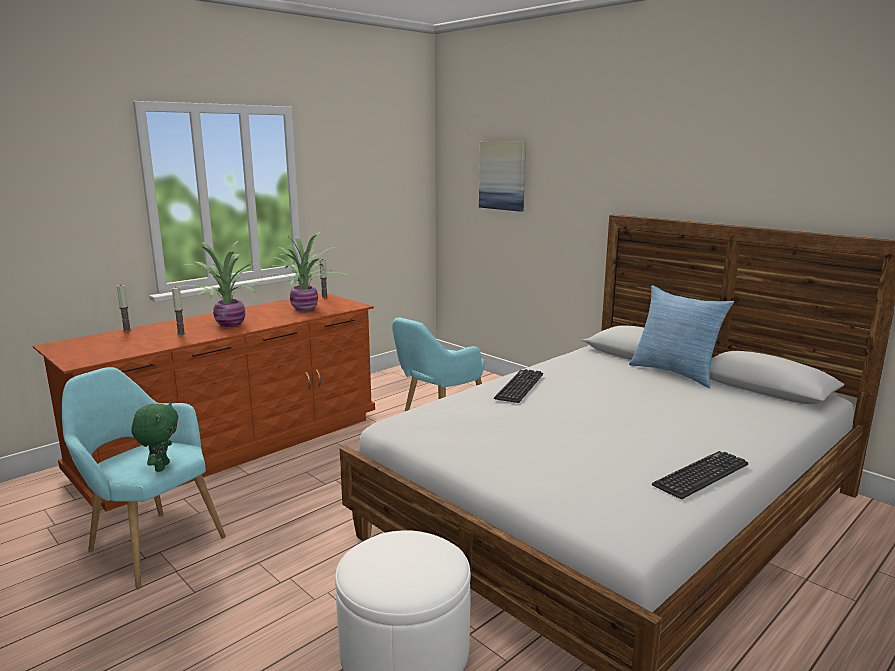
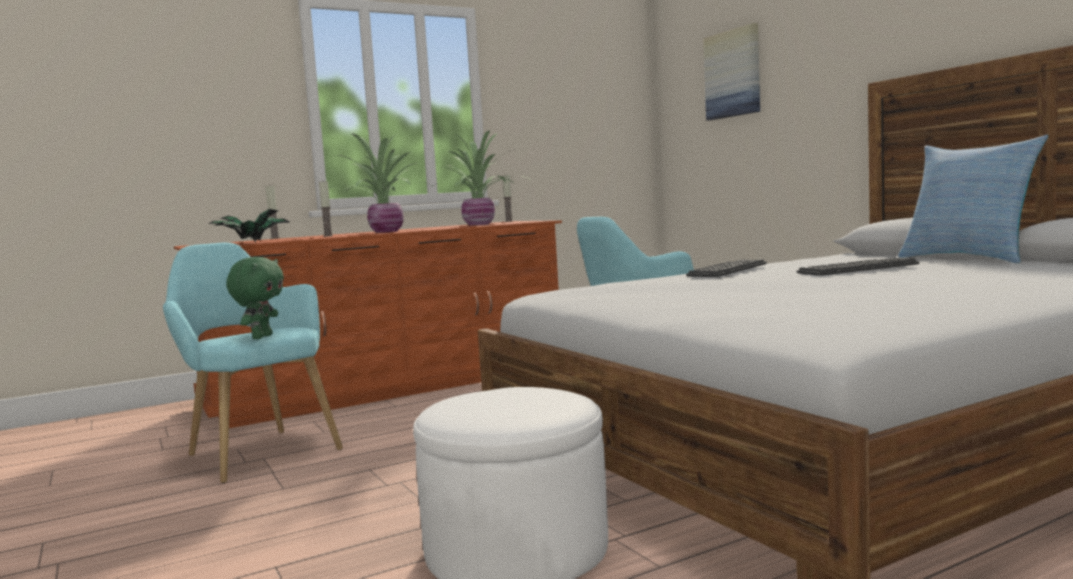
camera: 15 degrees right, 10 degrees down
(118, 353) = (250, 243): none -> potted plant
(701, 475) = (973, 303): keyboard -> keyboard (858, 269)

